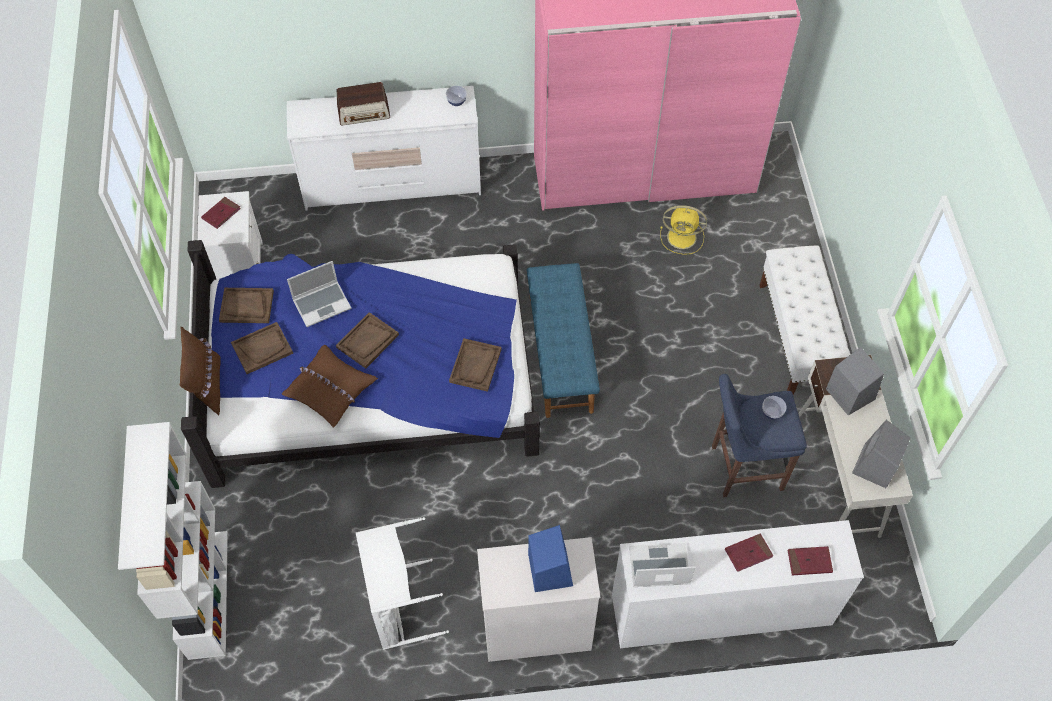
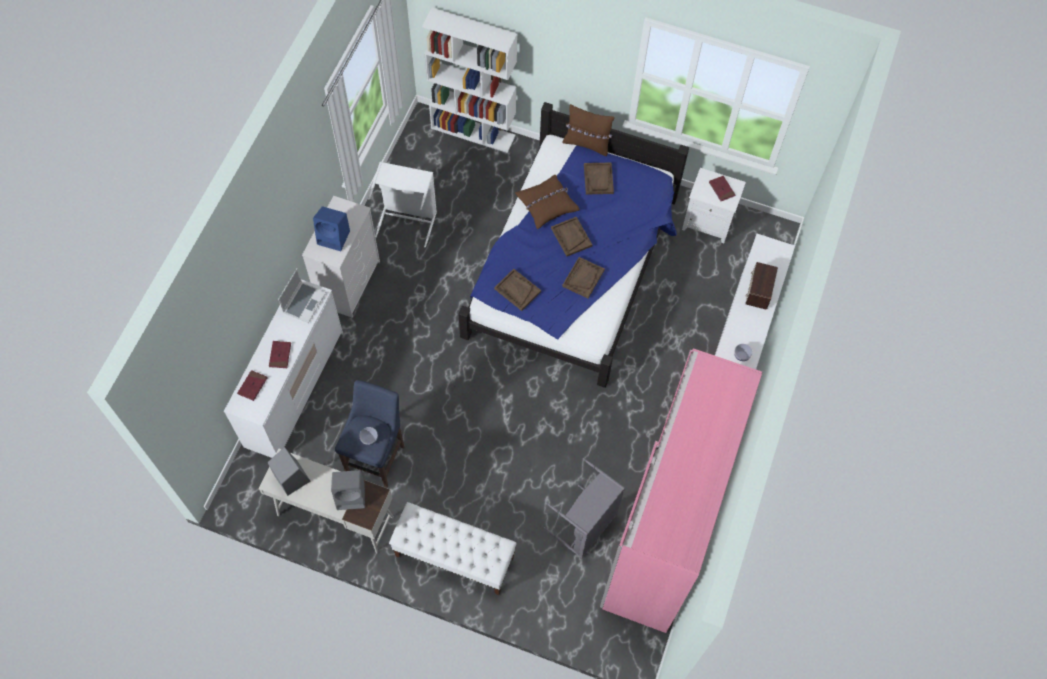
camera: 115 degrees right, 5 degrees up
(246, 306) = (637, 181): brown tray -> brown tray (583, 278)
(322, 304) = (615, 223): laptop -> none
(560, 354) = (529, 387): blue bench -> none
(683, 237) = (586, 526): yellow fan -> grey laundry basket

